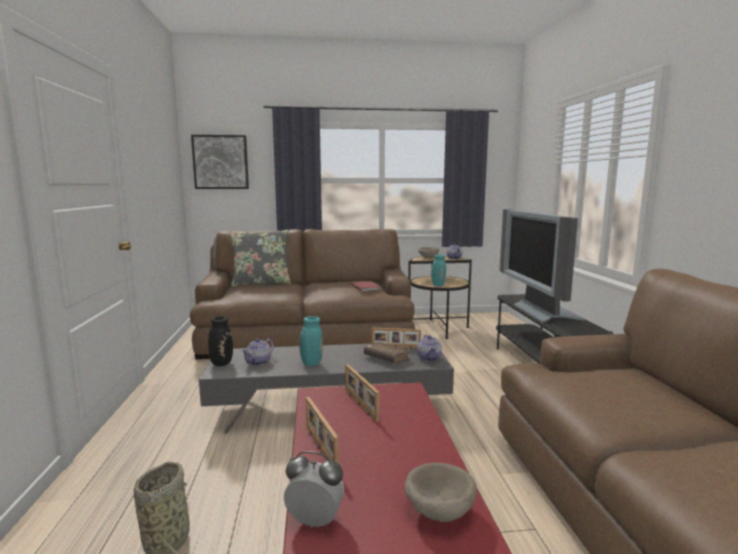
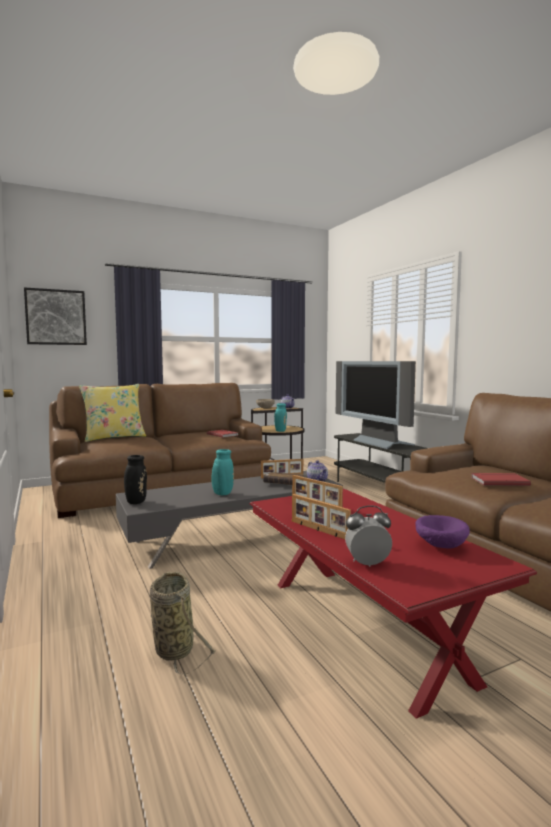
camera: 20 degrees left, 5 degrees down
(258, 362) = (171, 497): teapot -> none
(261, 283) = (114, 437): grey pillow -> yellow pillow
(438, 511) = (440, 546): beige bowl -> purple bowl
(629, 405) = (498, 481): none -> red book

